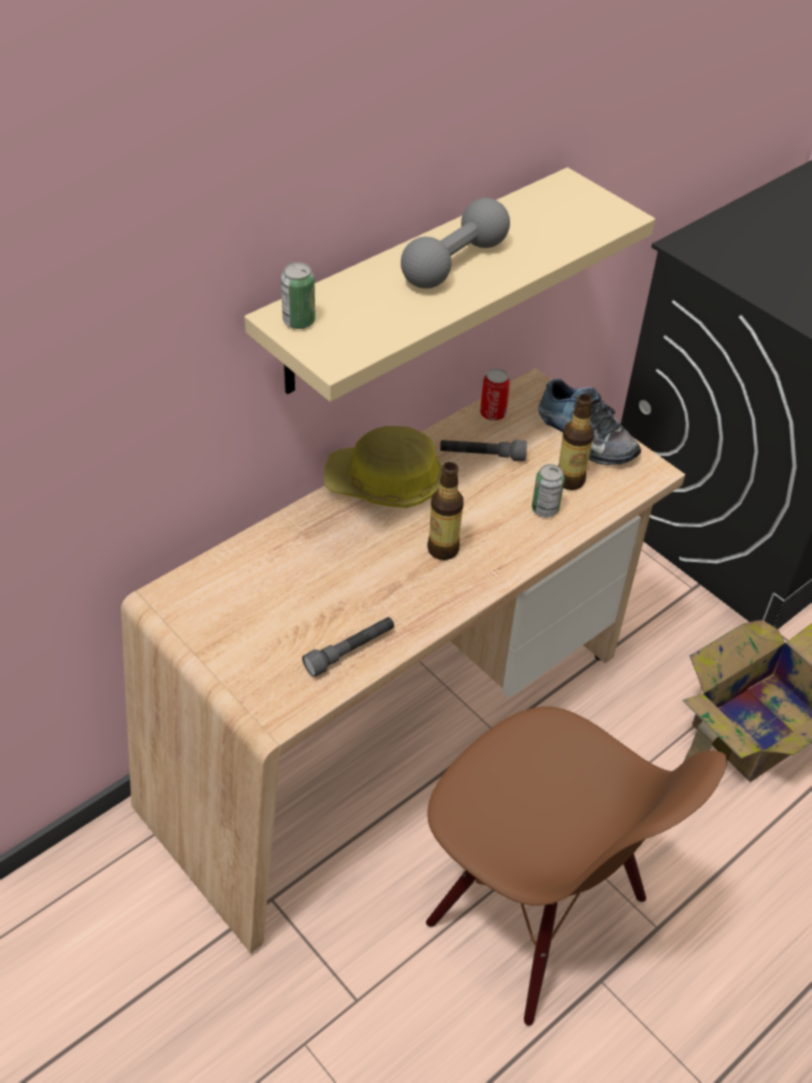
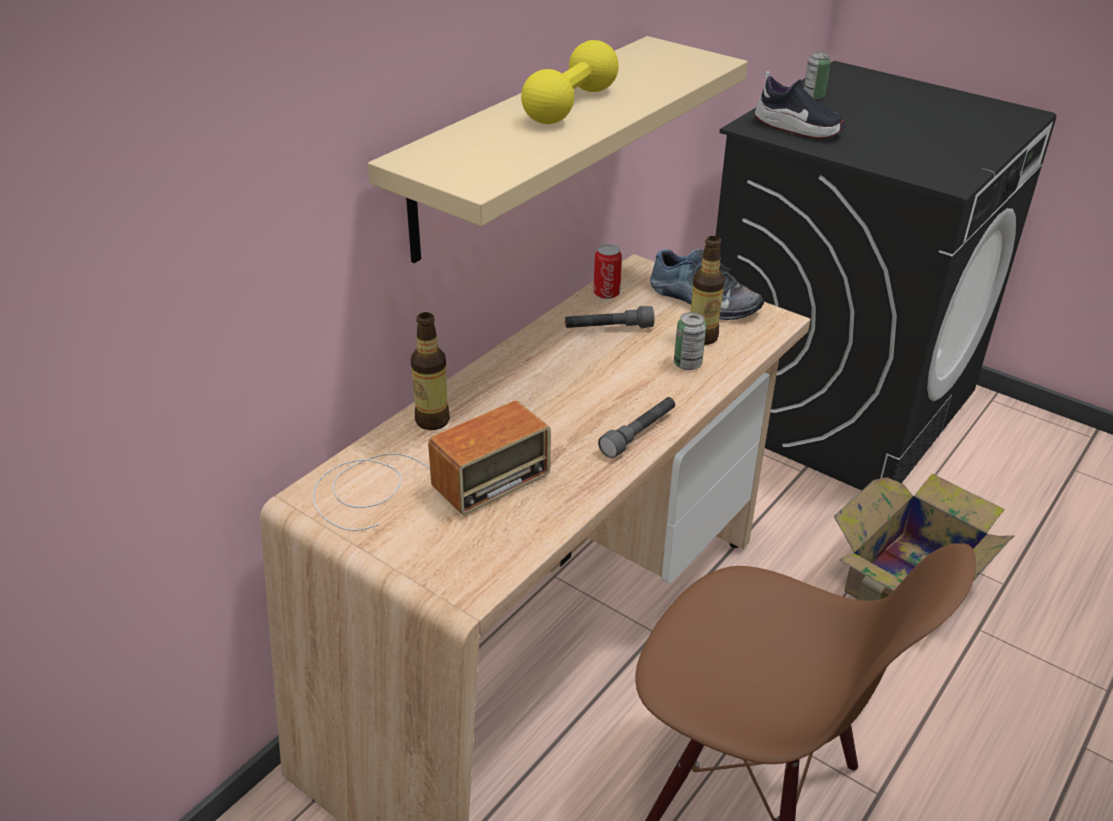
camera: 10 degrees left, 10 degrees down
(264, 601) = (421, 484): none -> radio
(299, 321) = (428, 160): can -> can (813, 96)
(350, 651) = (530, 517): grey flashlight -> grey flashlight (639, 434)
(385, 484) = (519, 364): hard hat -> none
(443, 549) = (597, 411): bottle -> bottle (432, 421)
(454, 263) = (570, 105): grey dumbbell -> yellow dumbbell
(733, 254) = (797, 129): none -> shoe

